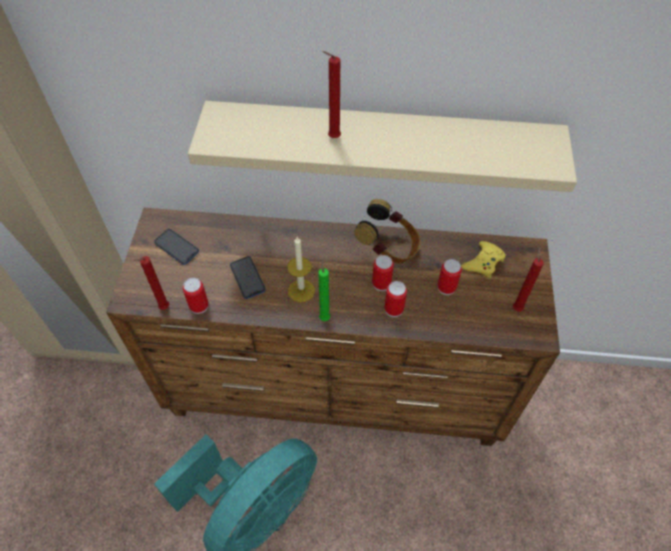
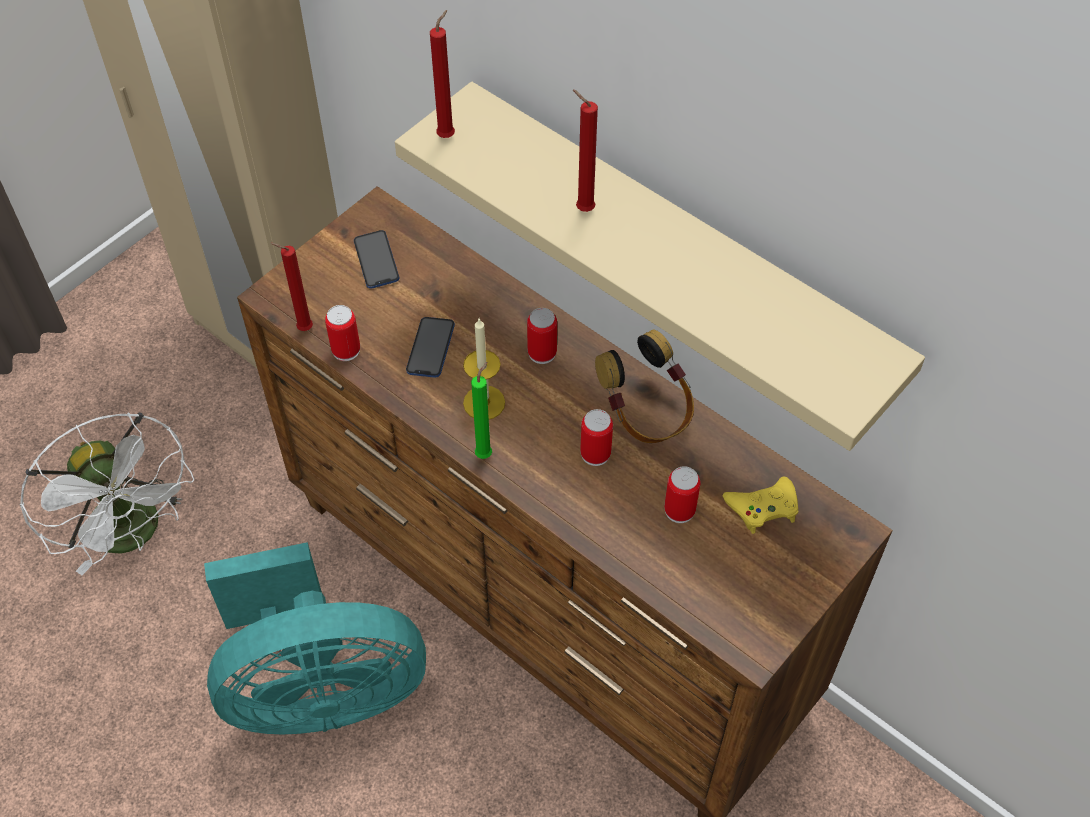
camera: 35 degrees right, 0 degrees up
(82, 495) = (134, 534): none -> white fan
(394, 309) = (583, 496): can -> can (542, 353)
(517, 307) = (755, 595): red candle -> red candle (448, 135)

